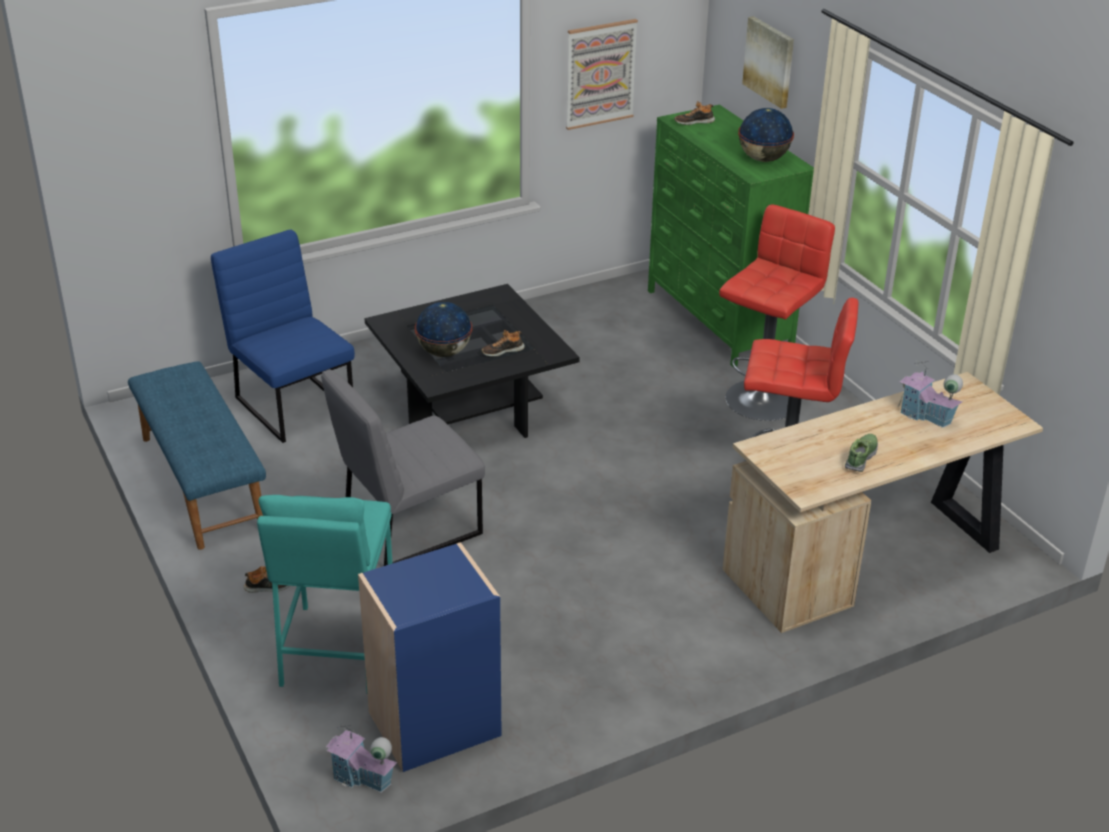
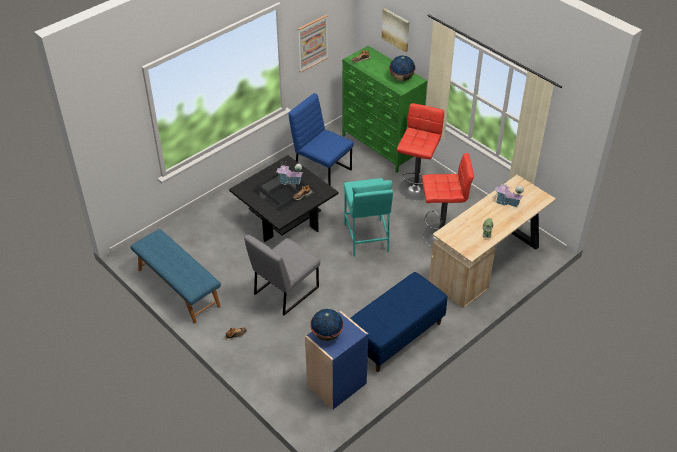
camera: 15 degrees left, 10 degrees up
(293, 404) = (201, 235): blue chair -> blue chair (322, 169)
(336, 649) = (279, 359): turquoise stool -> turquoise stool (366, 238)
(362, 778) = (317, 416): toy house -> toy house (289, 181)
(444, 353) = (275, 202): globe -> globe (327, 335)
(608, 657) = (396, 336): none -> blue bench

